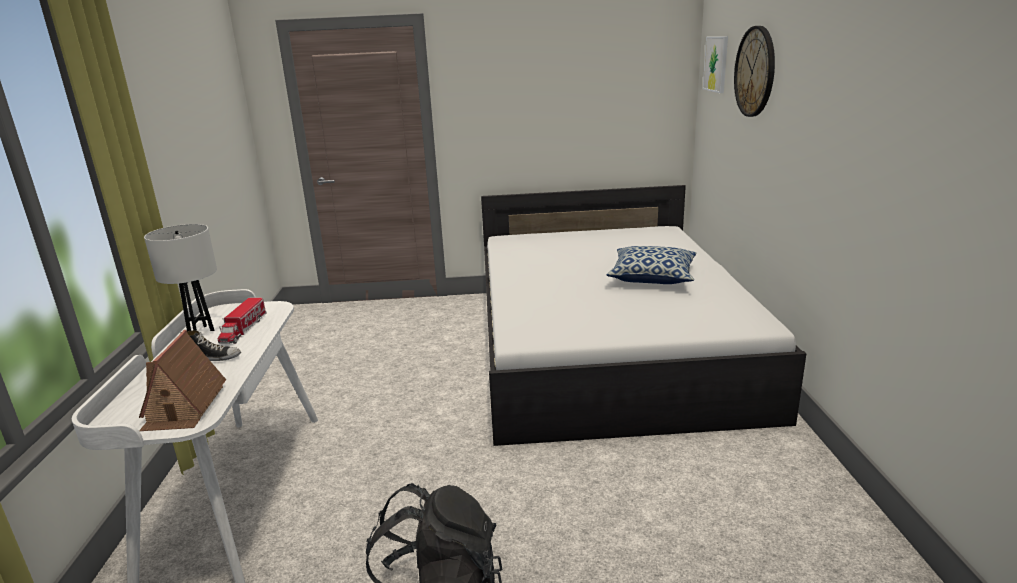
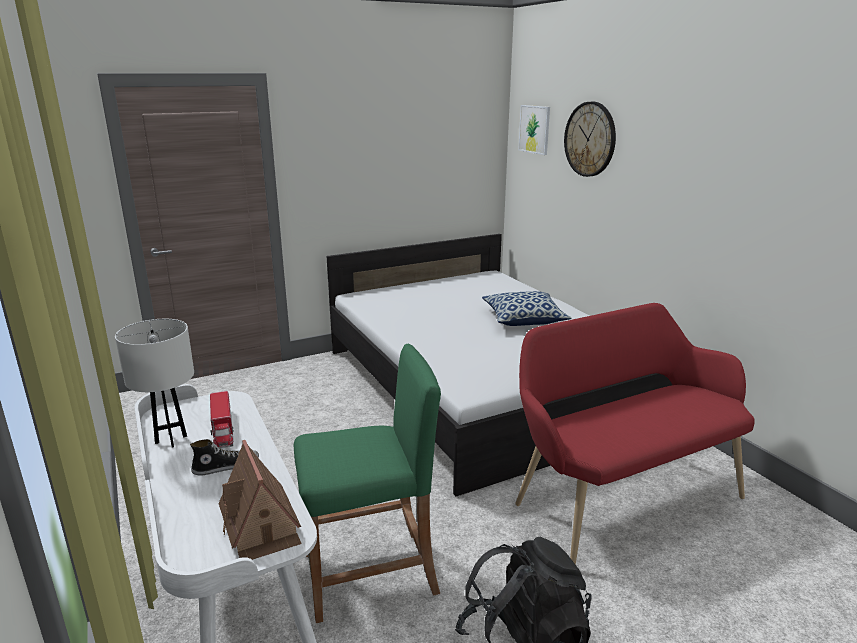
camera: 25 degrees left, 0 degrees up
(362, 494) = (370, 574): none -> green stool
(667, 486) = (620, 497): none -> red bench

